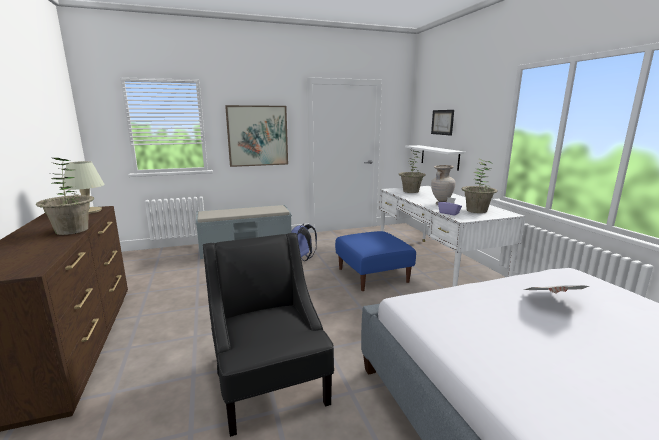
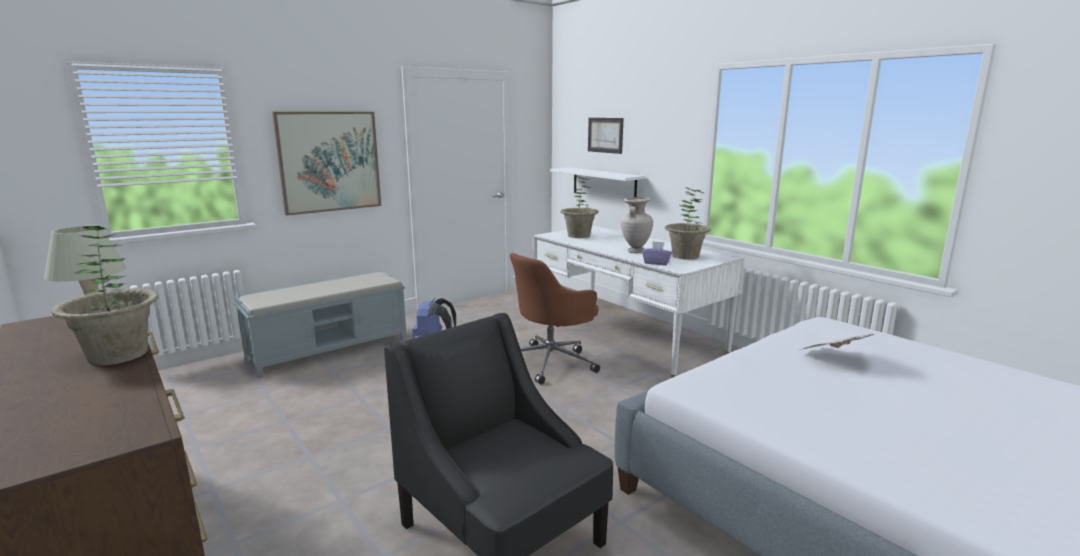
camera: 20 degrees left, 0 degrees up
(372, 275) = (551, 362): blue ottoman -> brown office chair

